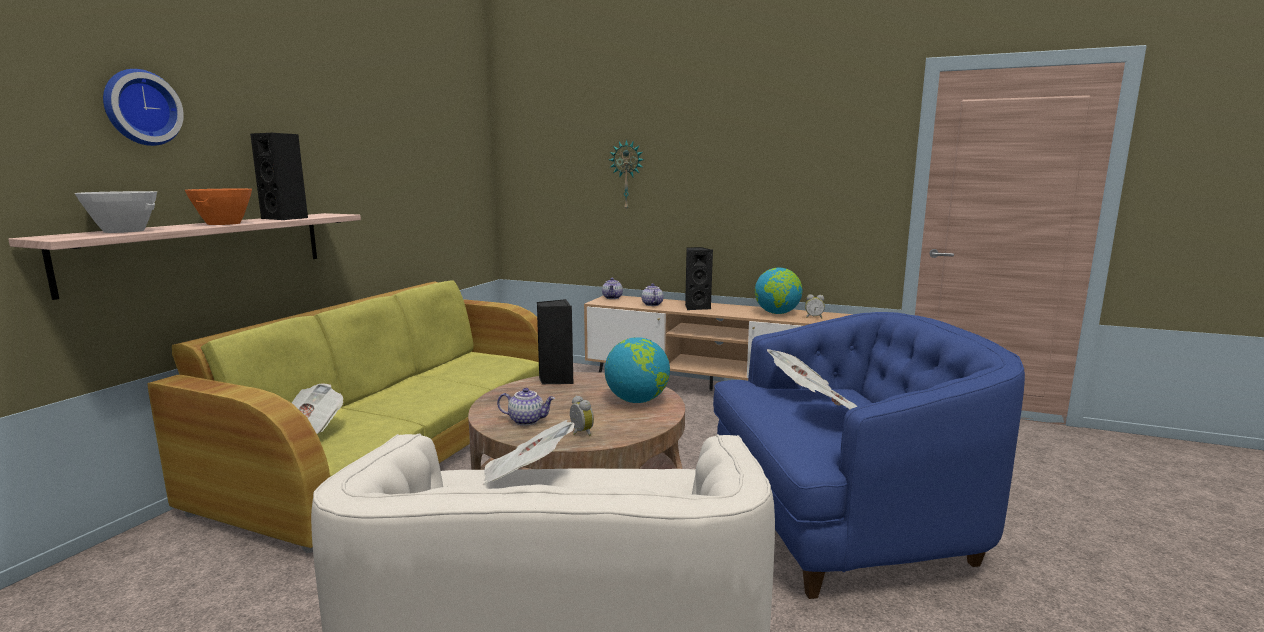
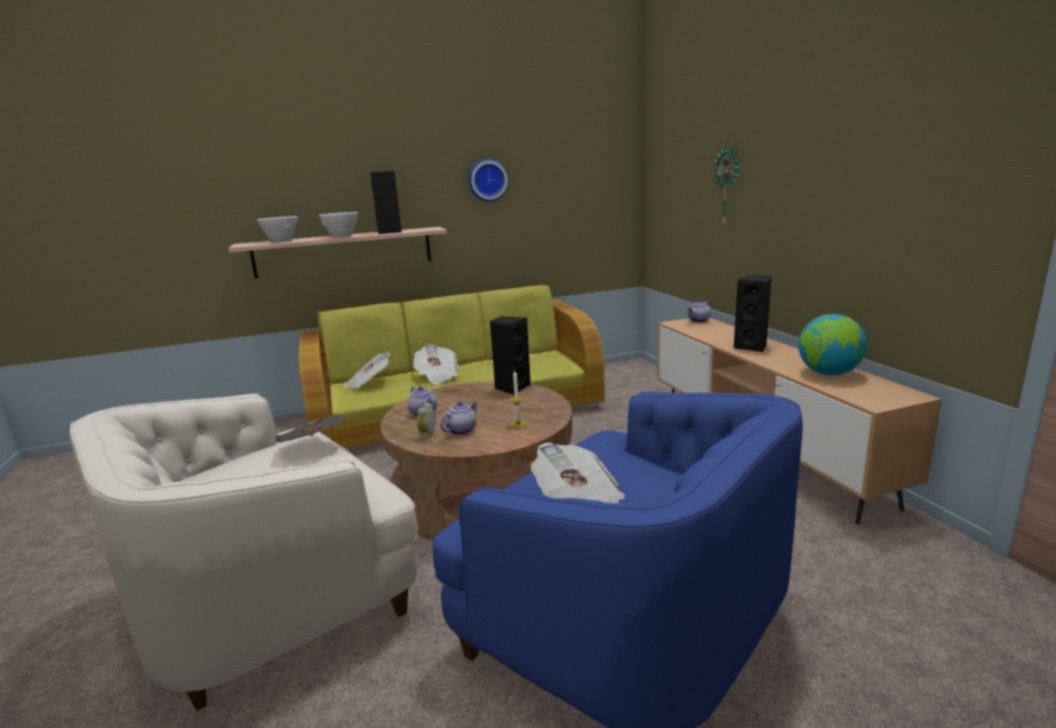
camera: 50 degrees right, 5 degrees up
(140, 108) = (303, 163): wall clock -> wall clock (487, 180)
(224, 223) = (342, 236): orange bowl -> white bowl
(637, 400) = (518, 424): globe -> candle
(651, 304) = (715, 335): teapot -> teapot (461, 430)
(802, 392) = (624, 465): newspaper -> newspaper (437, 376)
(814, 317) = (863, 389): alarm clock -> none

